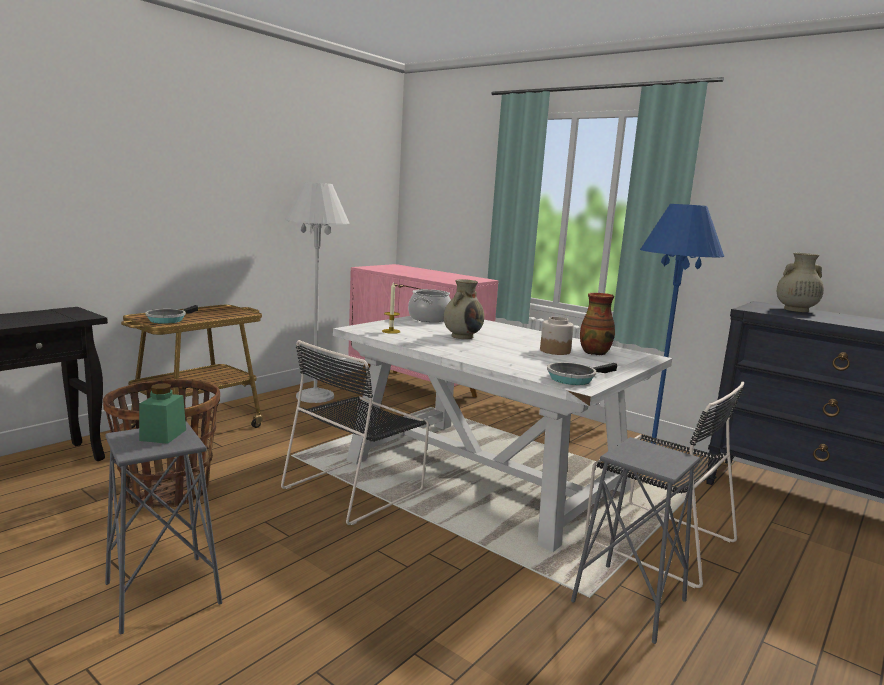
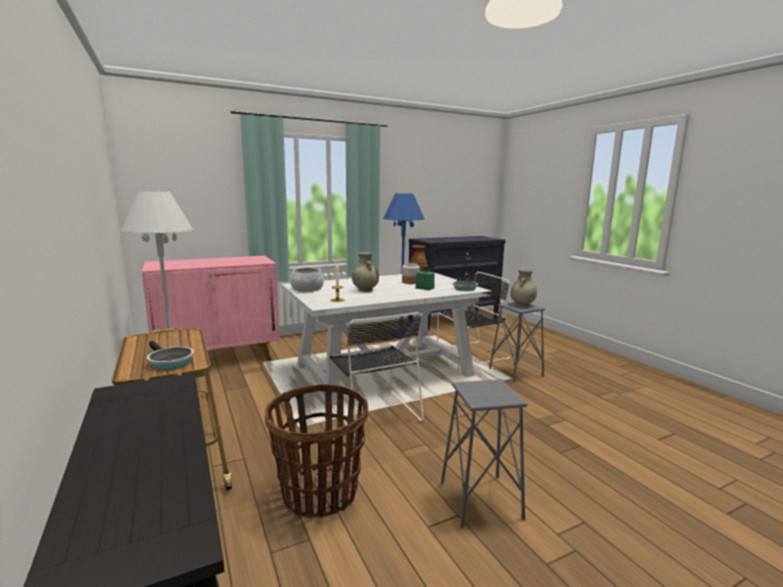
camera: 65 degrees left, 0 degrees up
(163, 435) = (480, 389): green jar -> green jar (424, 288)
(795, 310) = (434, 239): beige vase -> beige vase (522, 305)

